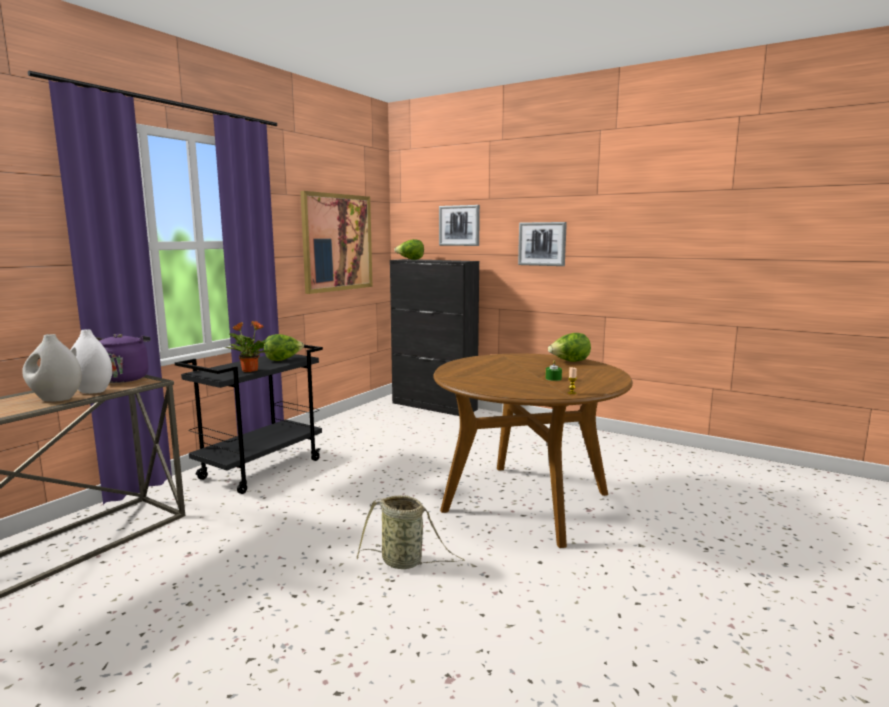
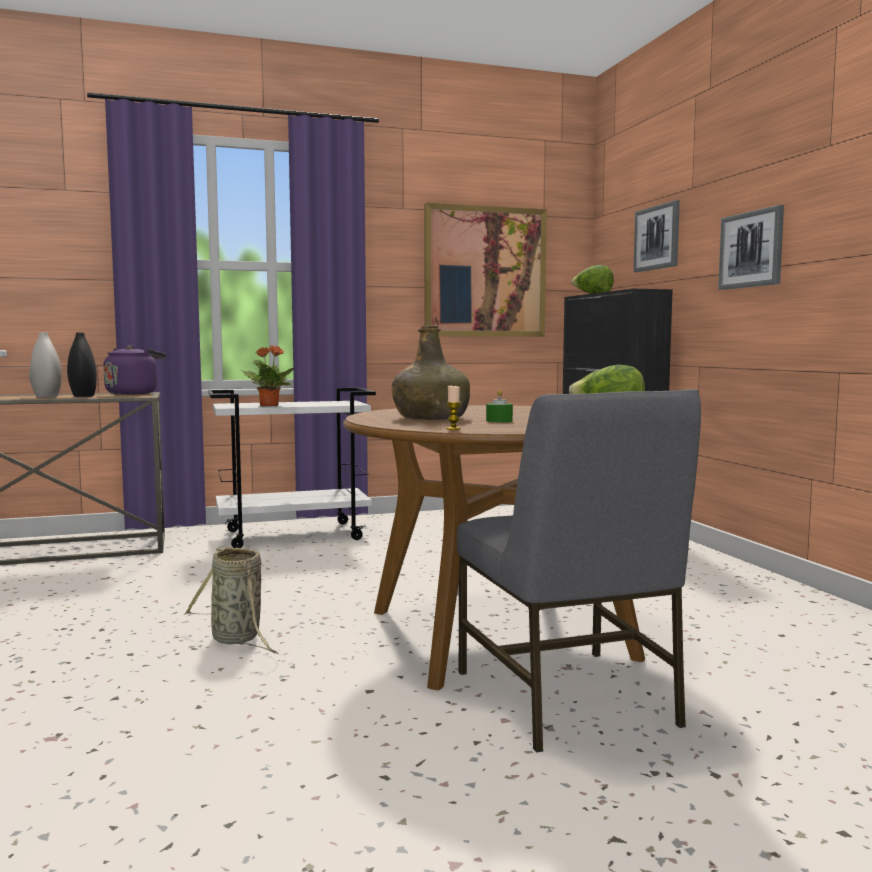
camera: 40 degrees right, 5 degrees down
(91, 391) = (83, 396): white vase -> black vase
(261, 468) = (294, 535): black cart -> white cart
(283, 360) = (330, 403): lettuce -> none
(511, 382) = (431, 418): none -> green bottle
(620, 527) = (568, 699): none -> grey chair

